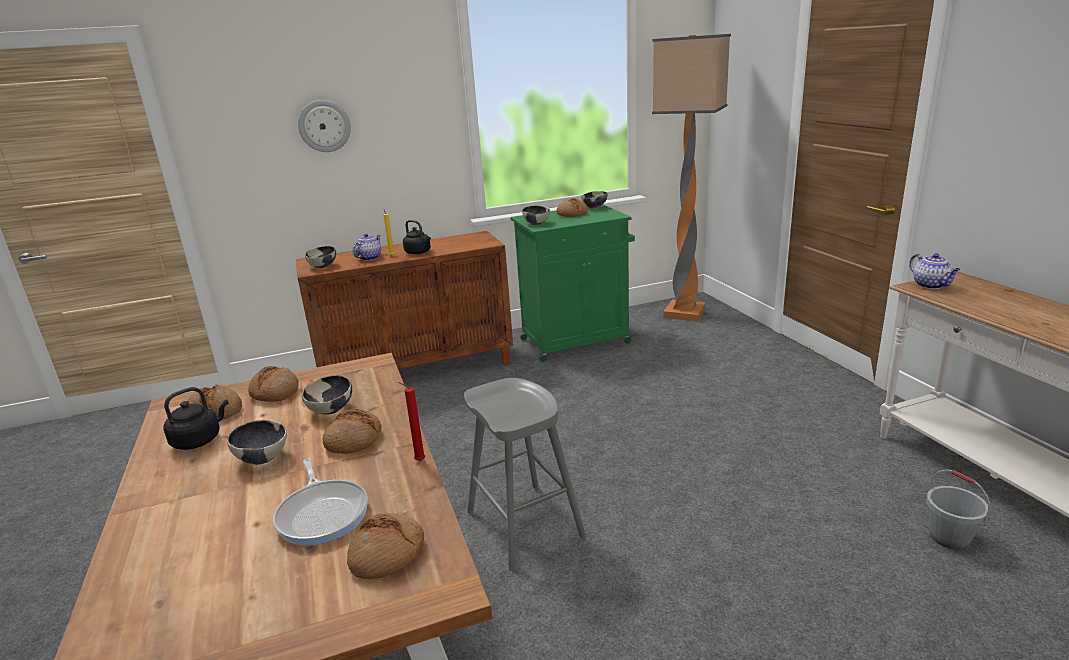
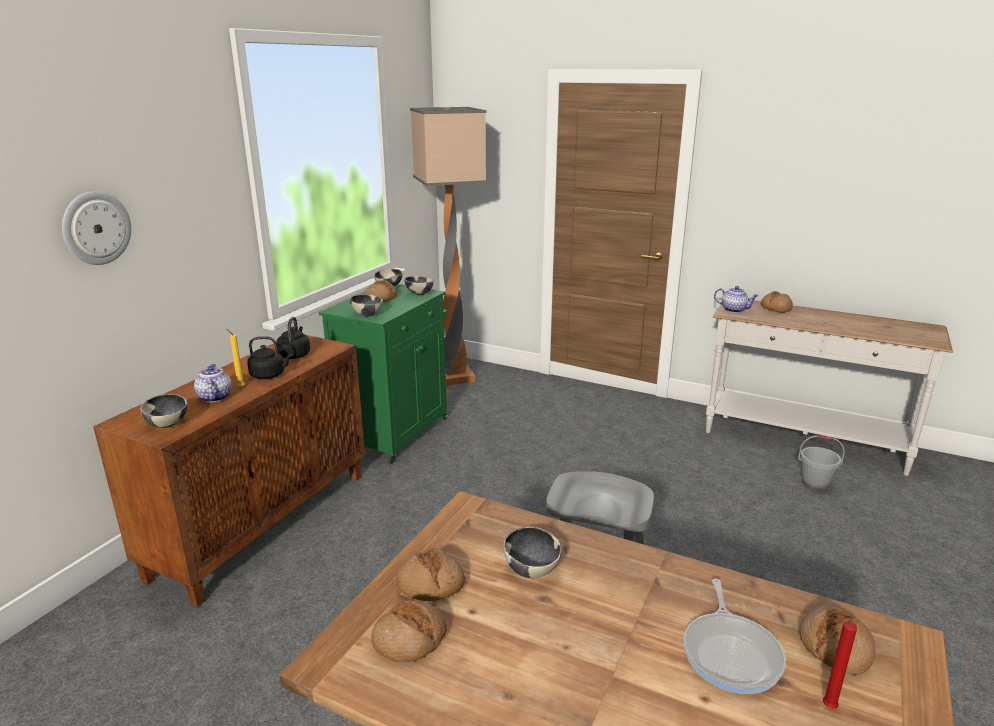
camera: 45 degrees left, 0 degrees up
(199, 440) = (465, 674): black kettle -> black kettle (295, 354)
(262, 458) = (573, 647): bowl -> bowl (419, 293)
(323, 513) = (731, 653): frying pan -> frying pan turned 75 degrees clockwise
(354, 440) = (614, 583): bread -> bread (775, 308)
(418, 461) = (700, 570): red candle -> red candle (828, 708)

